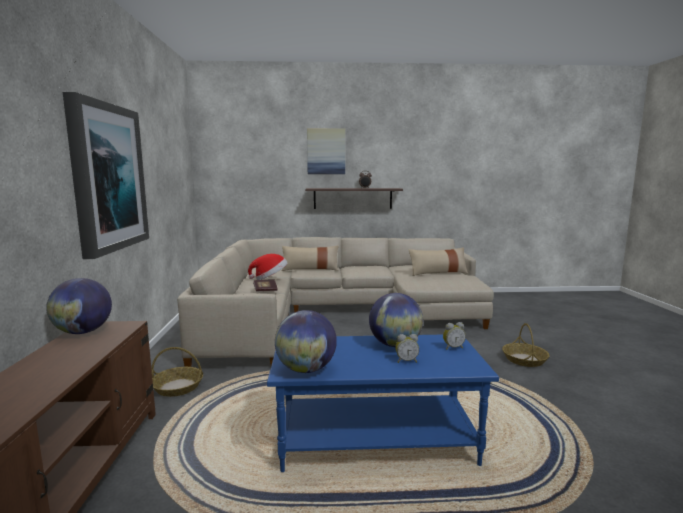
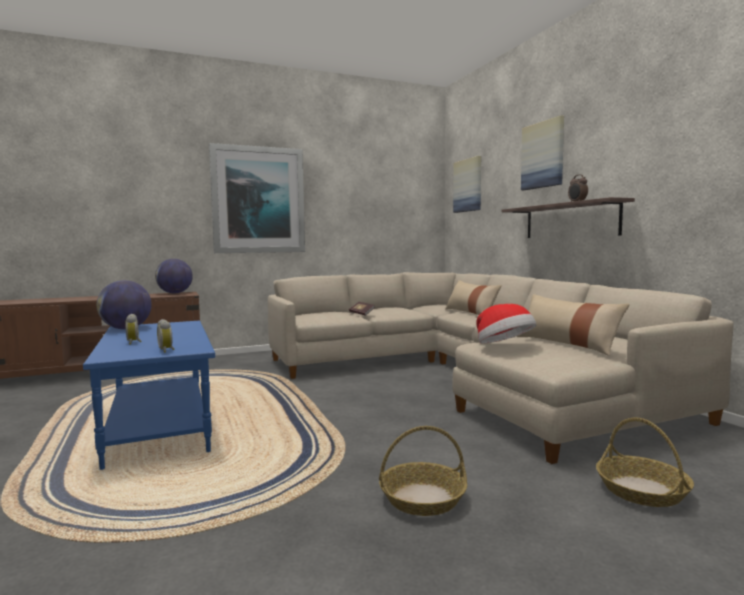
camera: 70 degrees right, 5 degrees down
(177, 387) = (243, 363): basket -> basket (641, 490)
(233, 162) = (468, 185): none -> picture
(269, 278) = (400, 309): hat -> hat (504, 346)
(395, 345) = (178, 338): globe -> none

